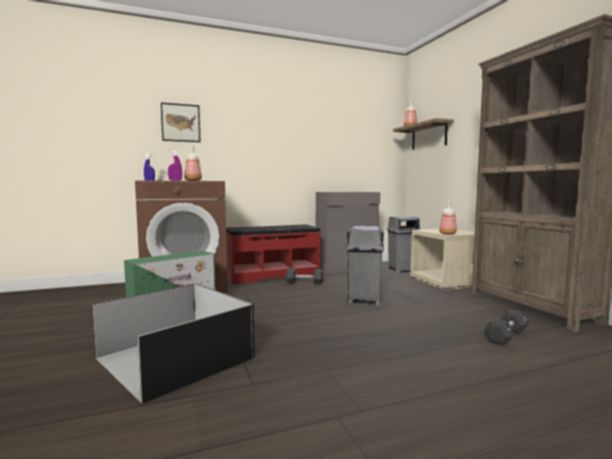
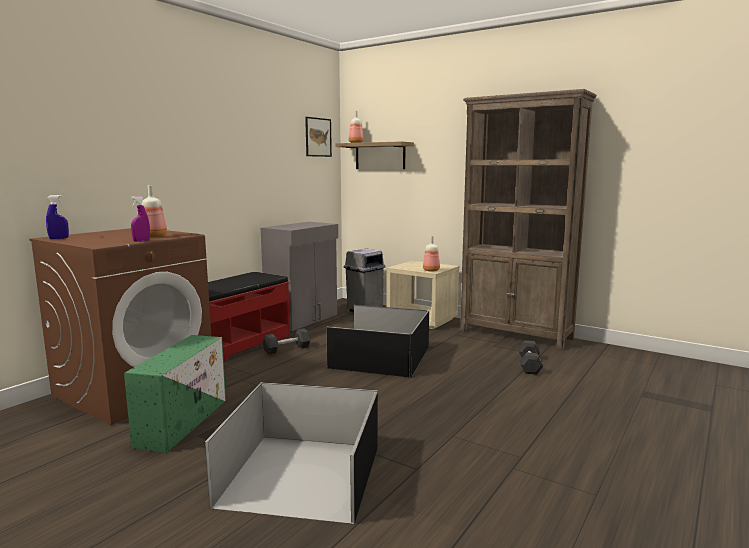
camera: 35 degrees left, 5 degrees up
(180, 123) = (85, 140): picture -> picture (318, 137)
(364, 300) = (380, 357): grey trash can -> black storage box

